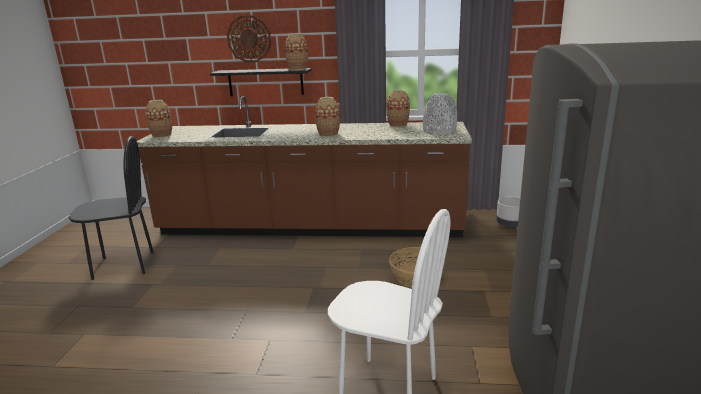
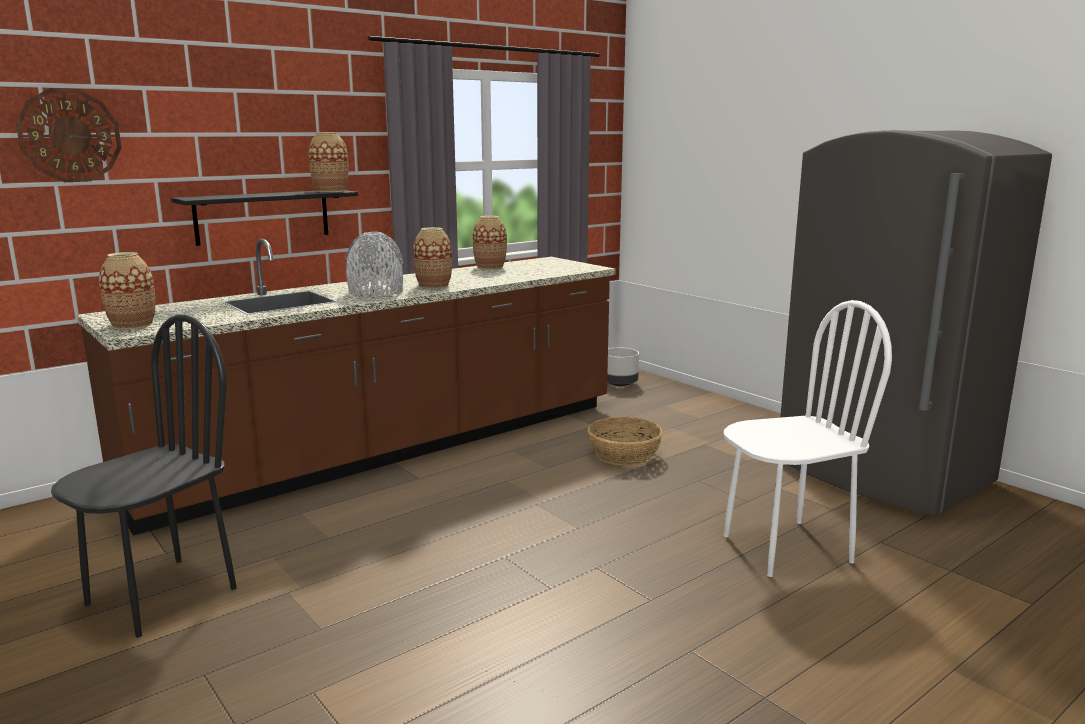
camera: 45 degrees left, 5 degrees down
(249, 39) = (233, 140): wall clock -> wall clock (70, 135)
(439, 130) = (557, 266): grey vase -> grey vase (376, 292)

